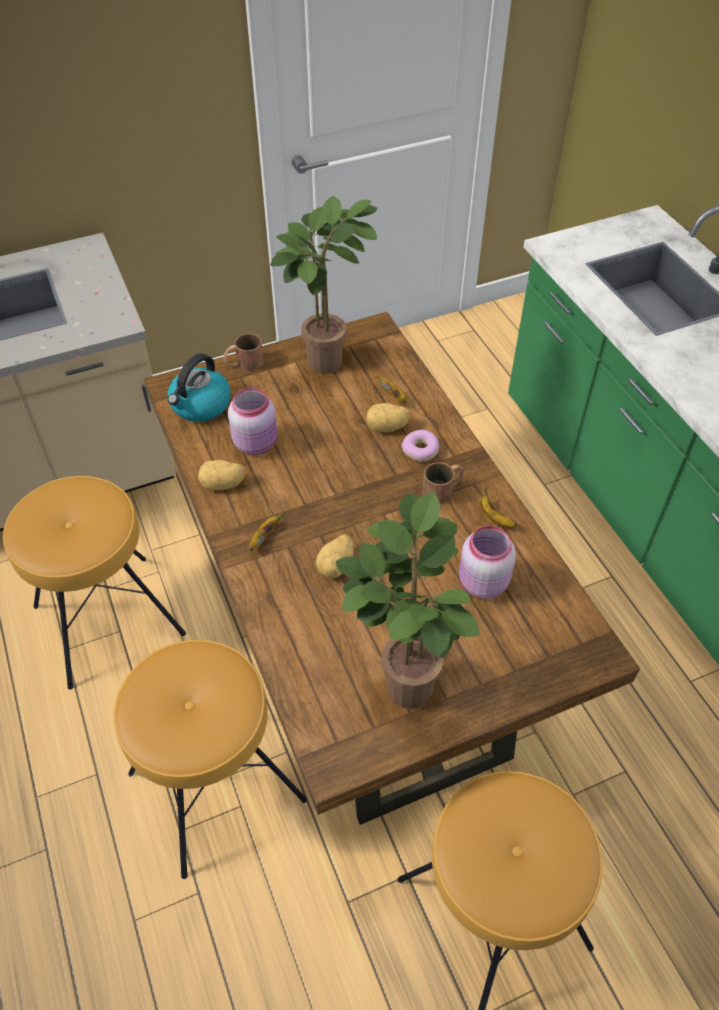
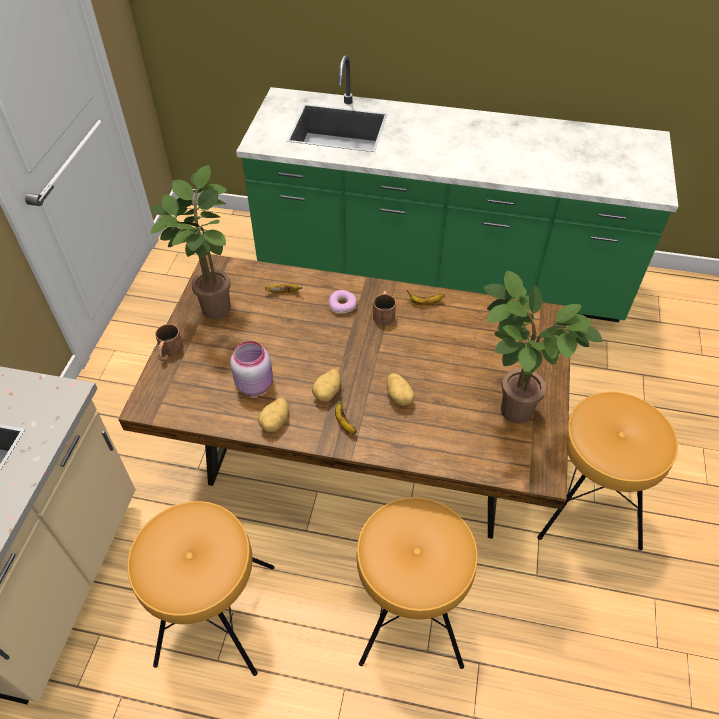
camera: 55 degrees left, 0 degrees up
(200, 405) = (185, 398): kettle -> none
(387, 427) = (308, 310): potato -> potato (328, 393)
(481, 583) = (467, 336): pink jar -> none

